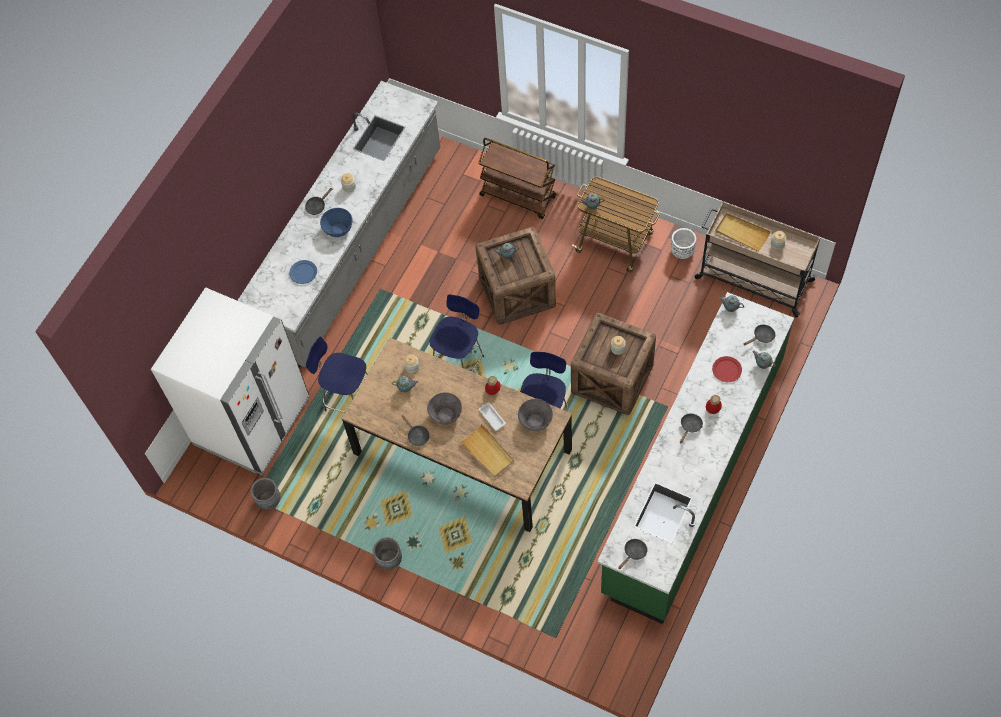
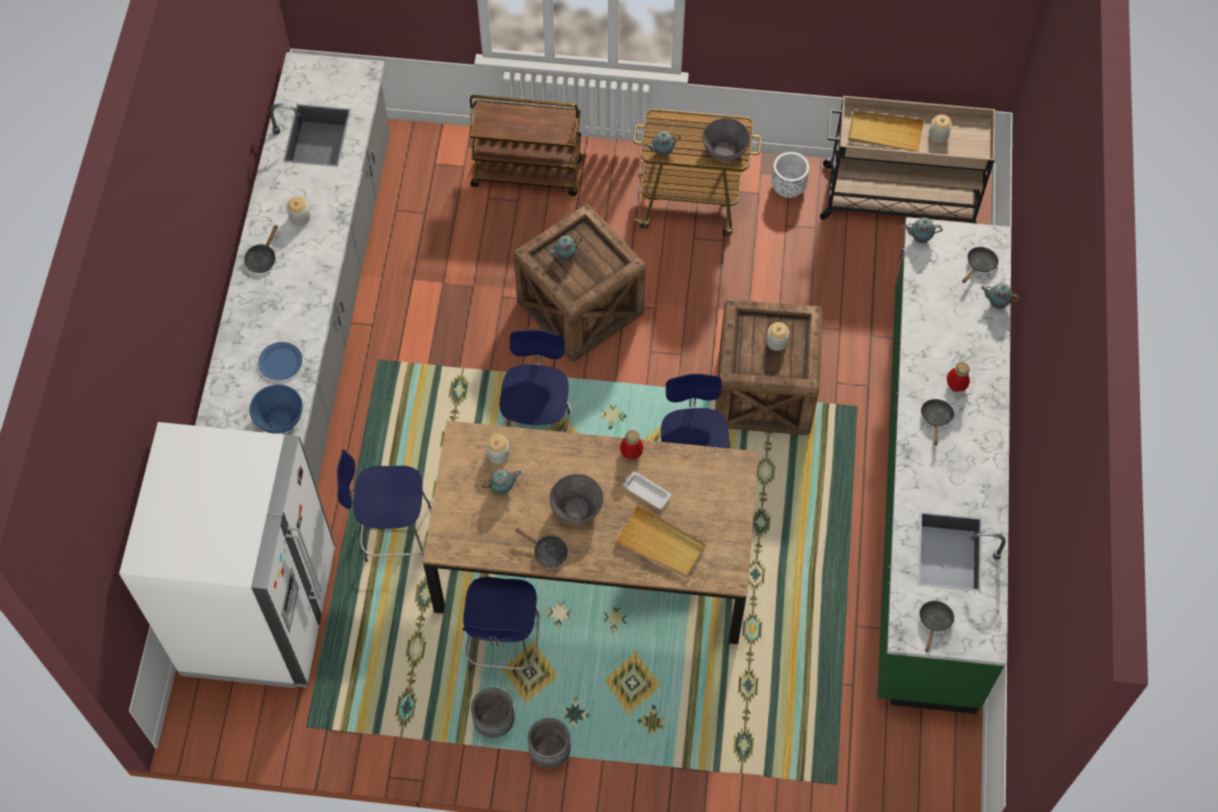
camera: 25 degrees left, 0 degrees up
(268, 500) = (331, 722): grey planter -> grey planter (494, 721)
(338, 229) = (308, 283): blue bowl -> blue bowl (279, 418)
(387, 487) = (504, 646): none -> blue stool
(535, 420) = (711, 477): grey bowl -> grey bowl (725, 150)
(727, 370) = (952, 325): red plate -> none

